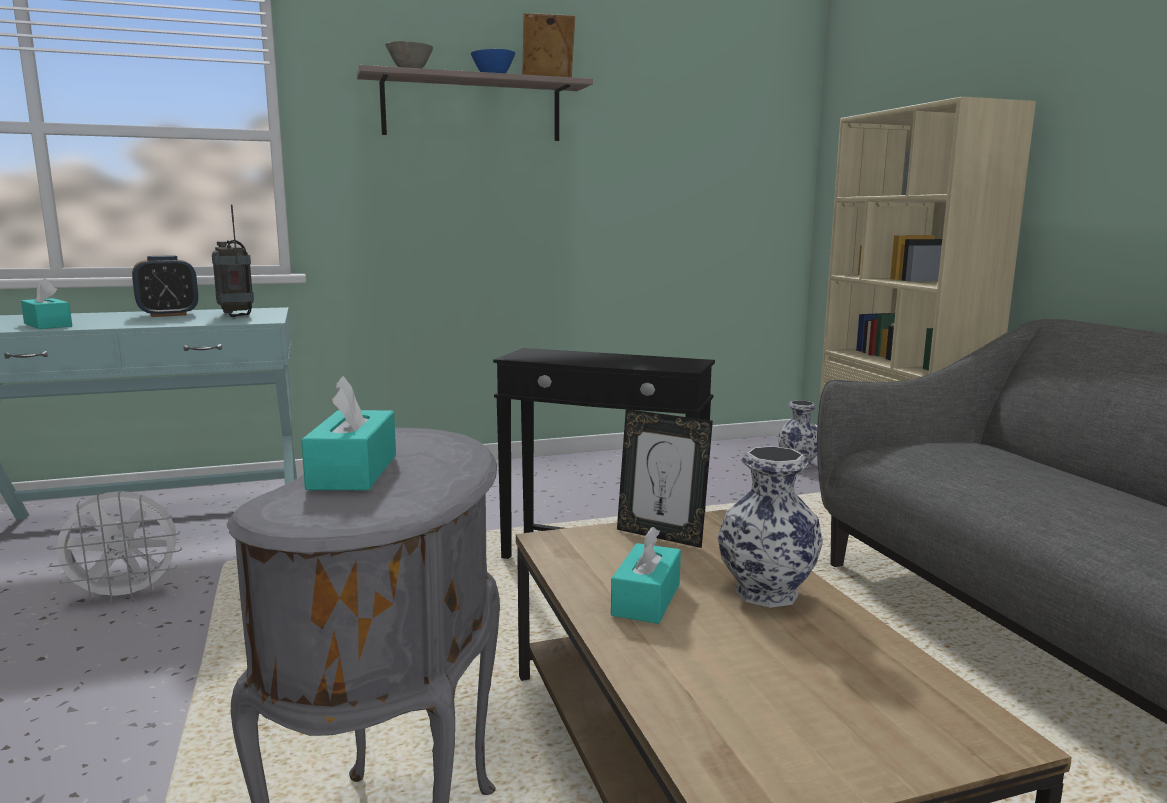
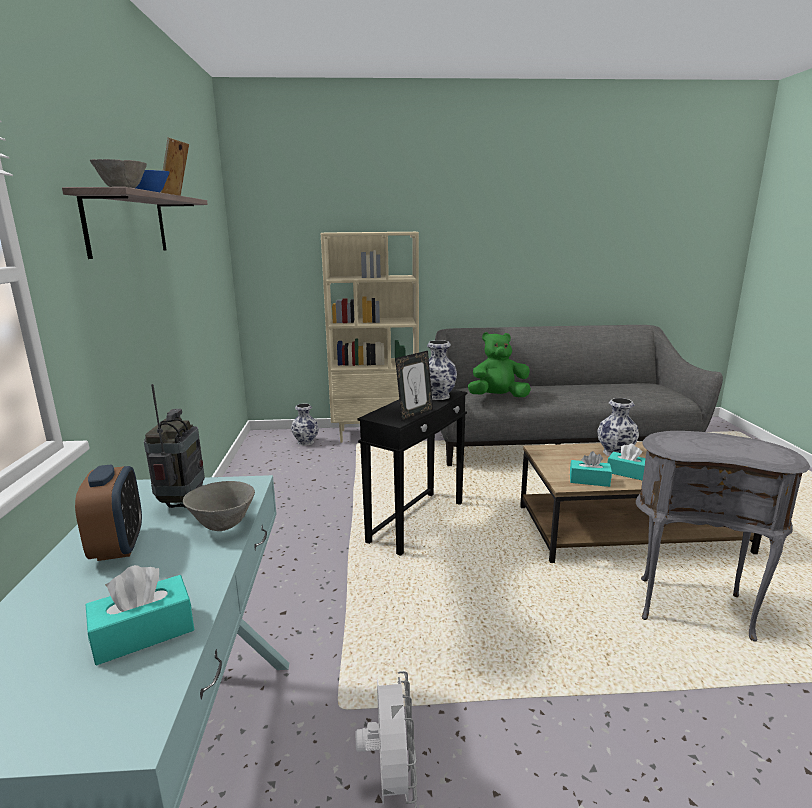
camera: 75 degrees left, 5 degrees up
(185, 322) = (223, 525): none -> grey bowl
(236, 315) = (182, 501): radio -> radio turned 105 degrees clockwise
(353, 471) = (727, 450): turquoise tissue box -> turquoise tissue box (589, 480)
(655, 364) = (438, 396): none -> vase
(661, 535) = (558, 461): picture frame -> picture frame (415, 414)
(945, 462) = (498, 397): none -> green plush toy

